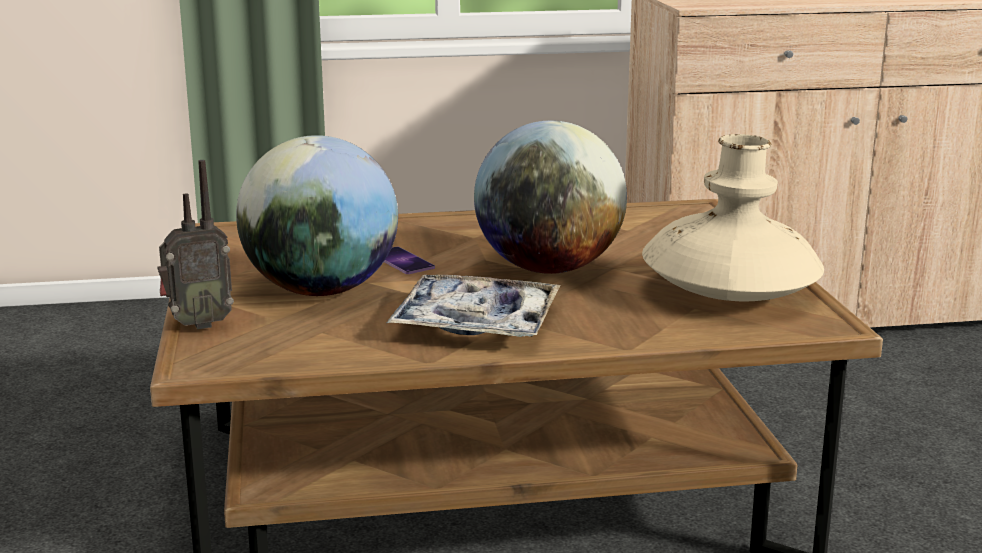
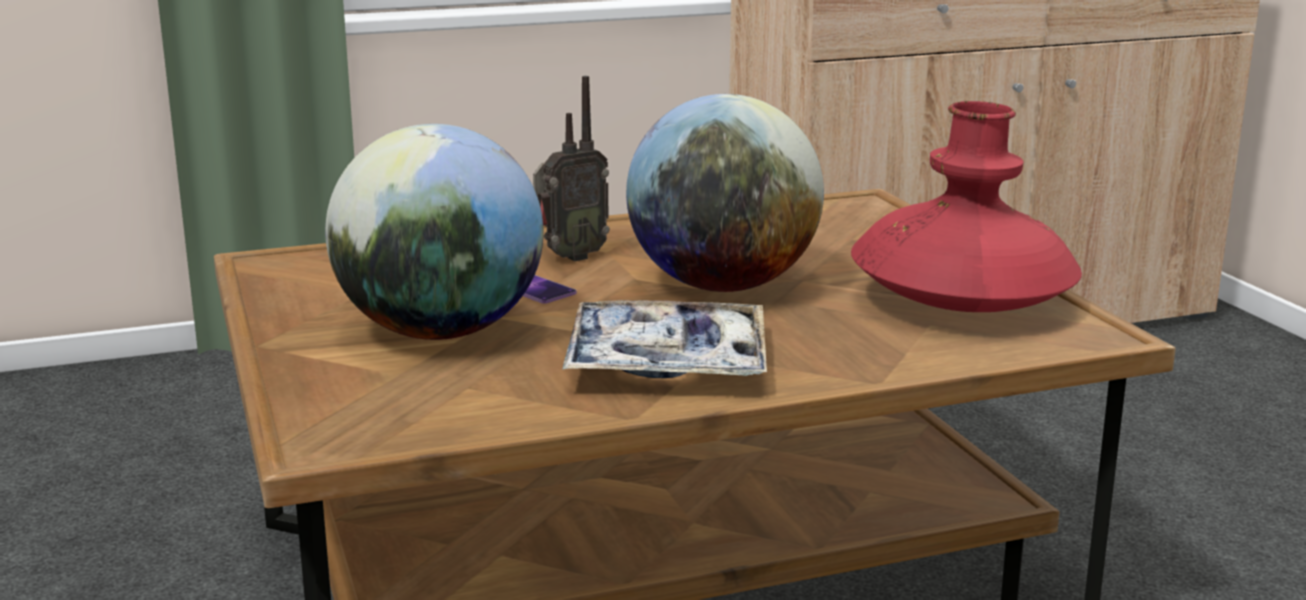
camera: 10 degrees left, 0 degrees up
(197, 324) = (292, 388): radio -> radio (569, 257)
(729, 292) = (961, 302): beige vase -> red vase

